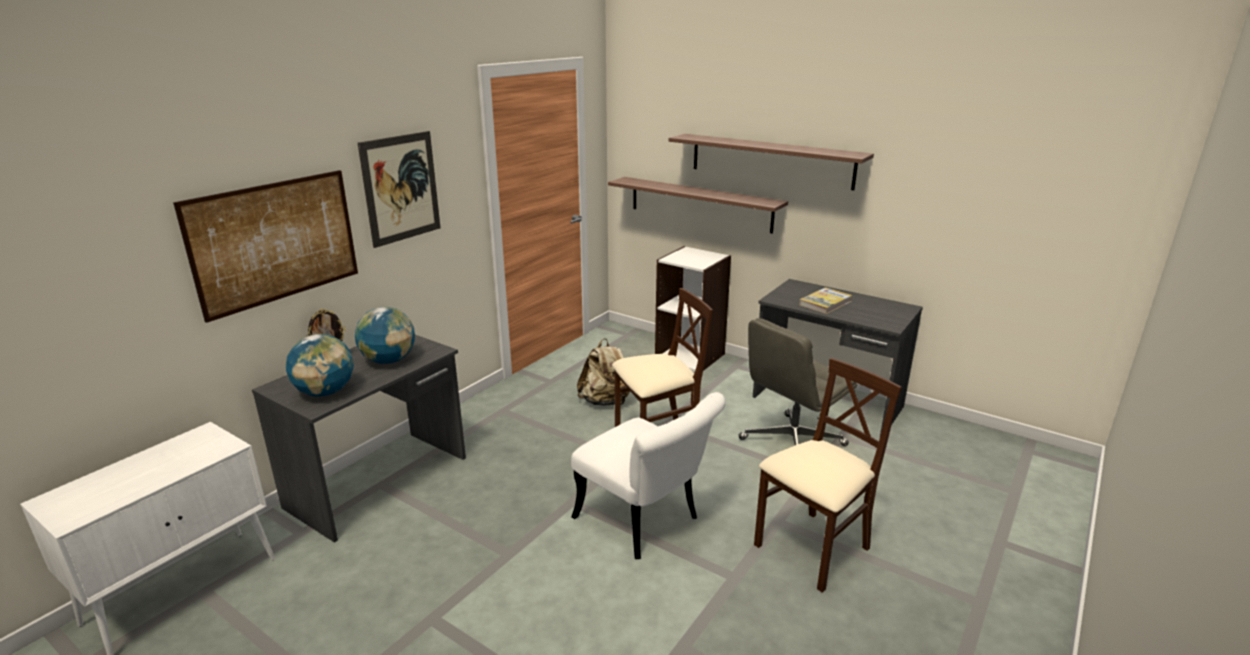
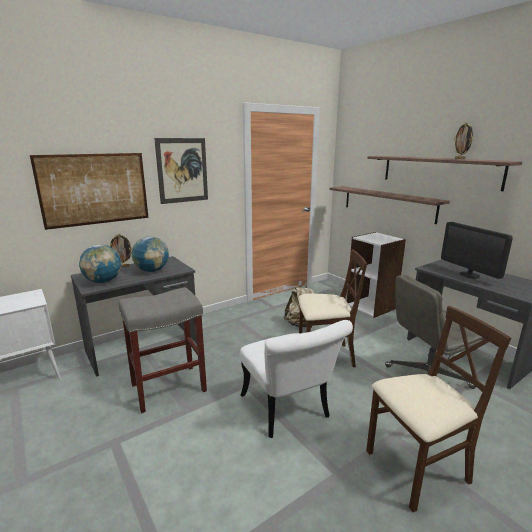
camera: 20 degrees right, 5 degrees down
(461, 532) = (167, 388): none -> grey stool
(799, 146) = (460, 158): none -> picture frame
(825, 303) = (469, 275): book -> monitor

